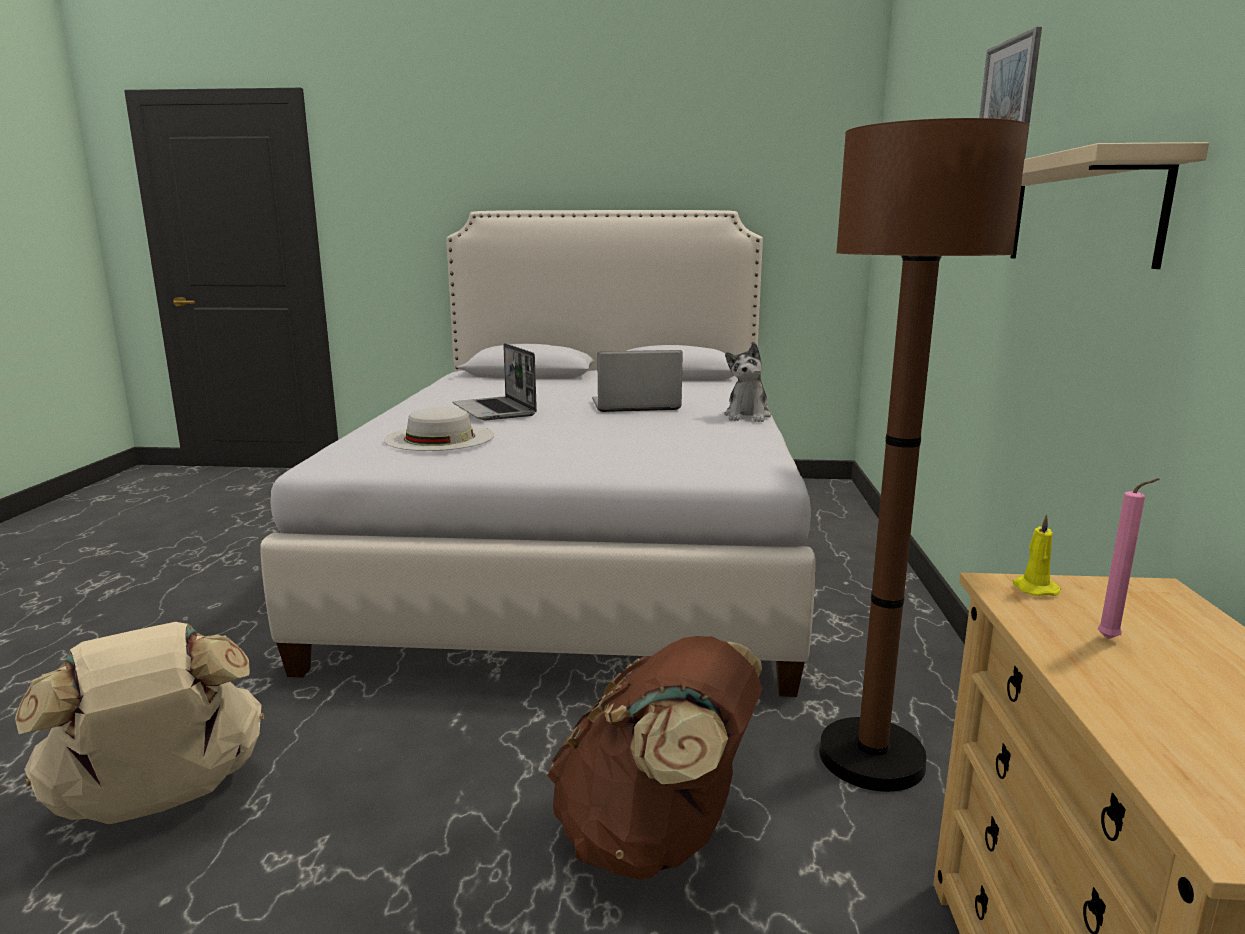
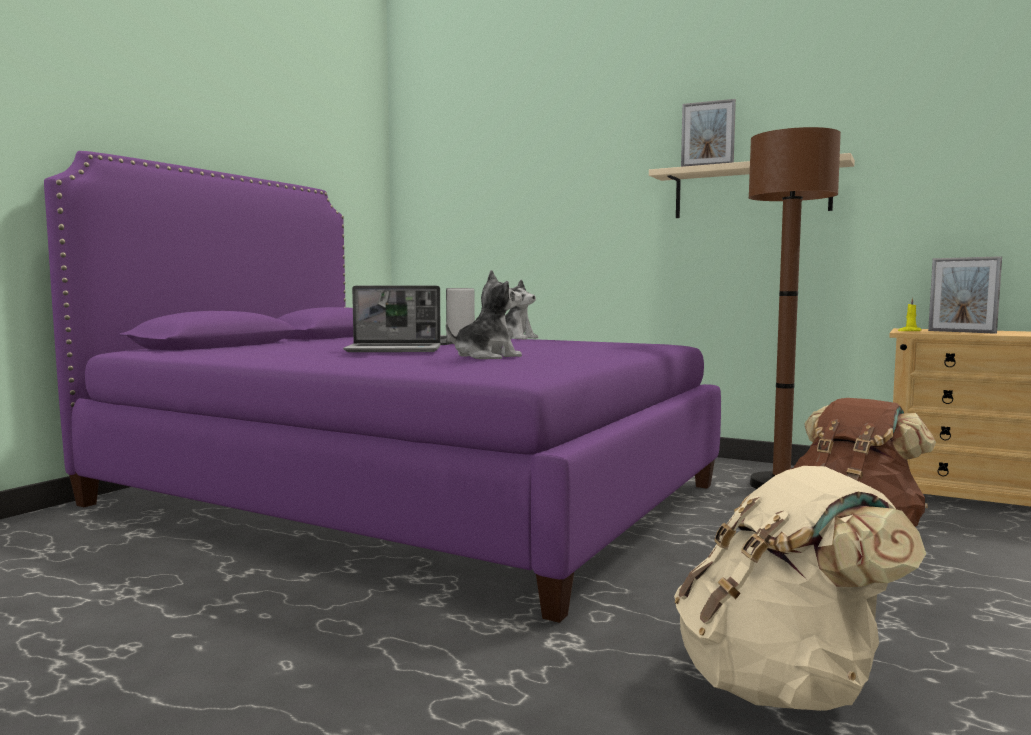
camera: 65 degrees left, 10 degrees down
(440, 437) = (486, 357): white hat -> plush toy
(579, 550) = (405, 495): white bed -> purple bed
(1112, 639) = (961, 332): pink candle -> picture frame

